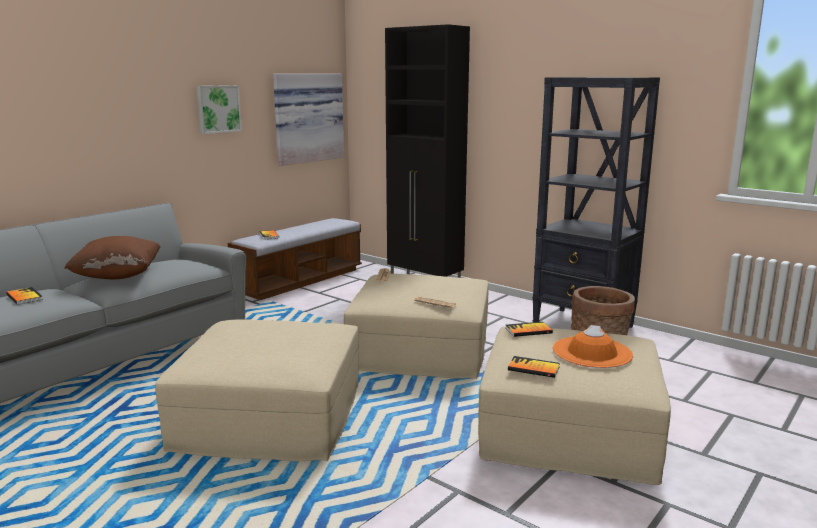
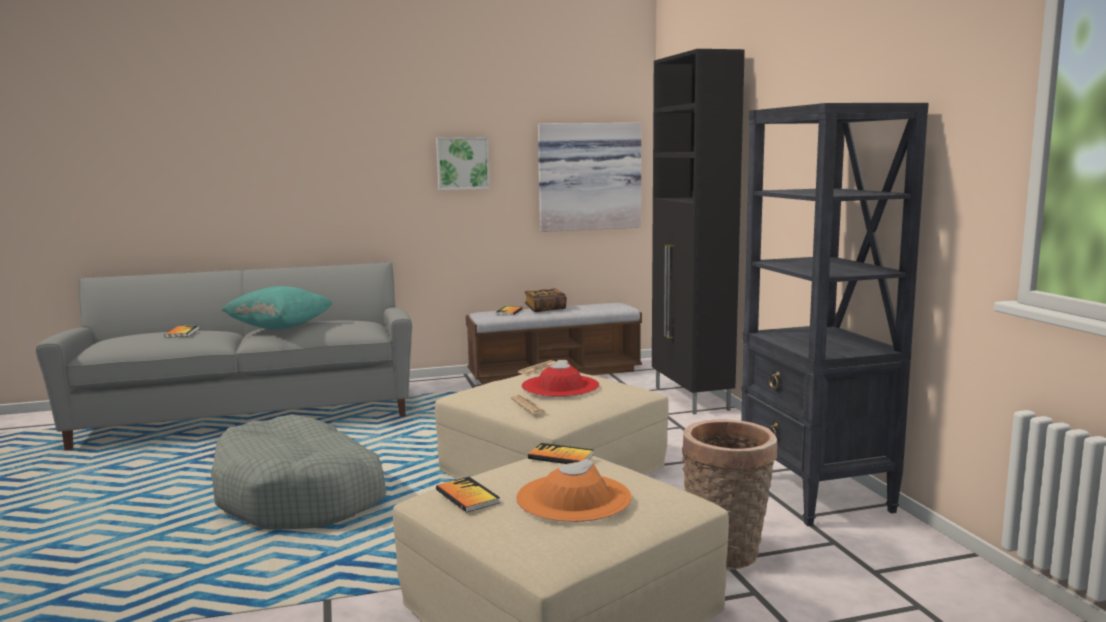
camera: 35 degrees right, 5 degrees down
(118, 276) = (280, 327): brown pillow -> turquoise pillow
(270, 417) = (301, 496): beige ottoman -> grey dog bed
(292, 229) = (545, 309): none -> book
(427, 285) = (560, 386): none -> red hat

